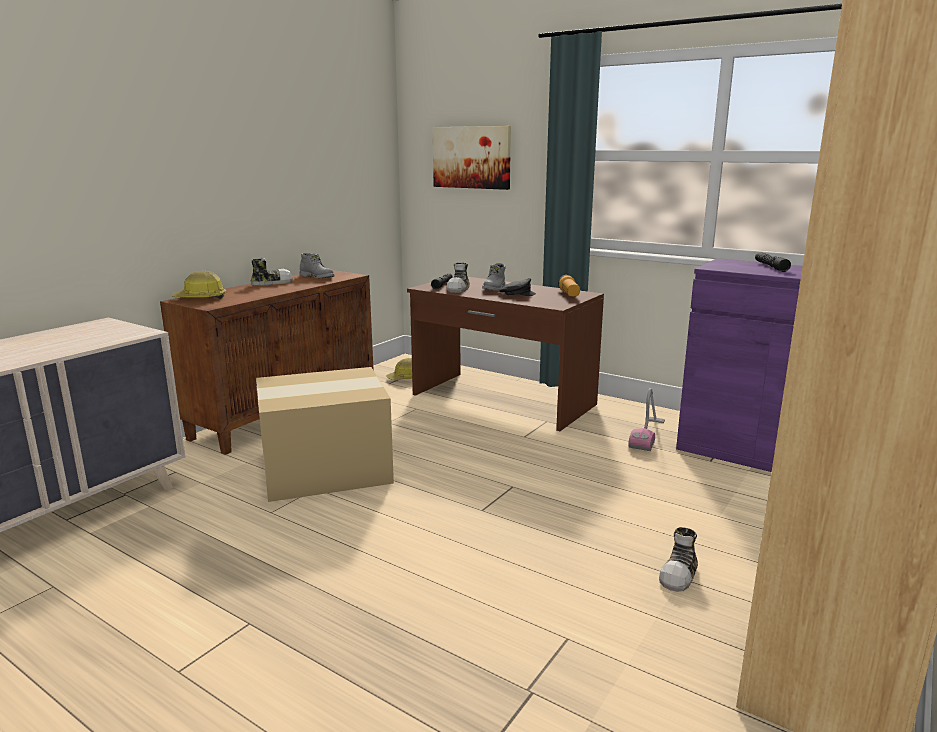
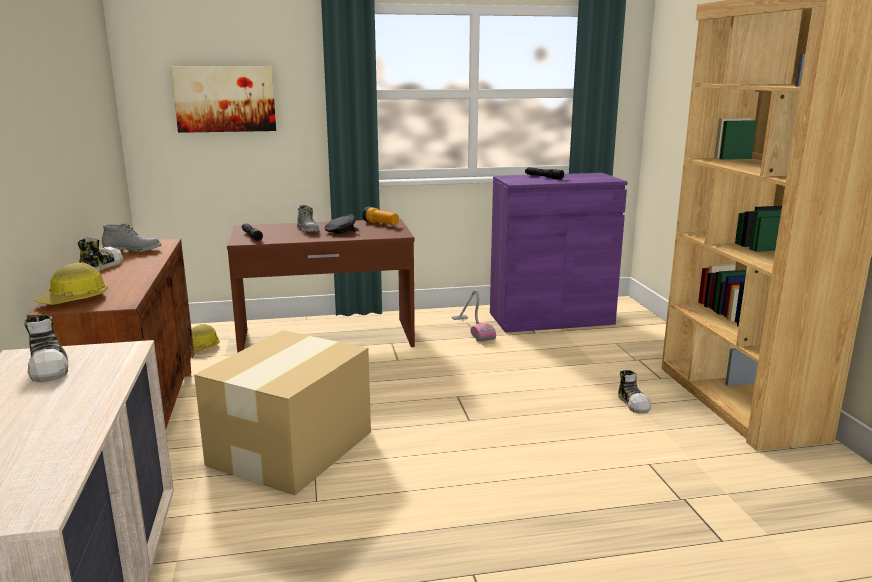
camera: 45 degrees left, 0 degrees up
(459, 289) = (278, 236): shoe -> shoe (50, 367)

